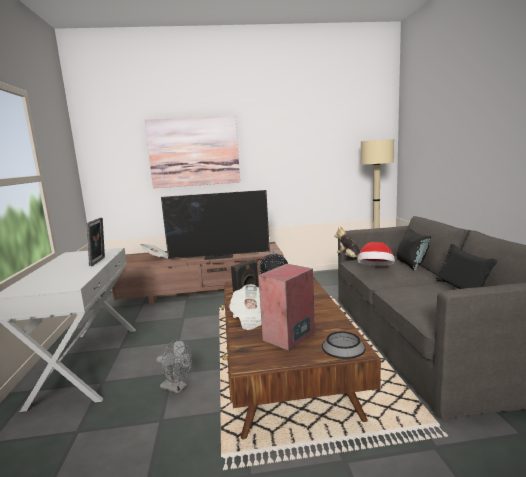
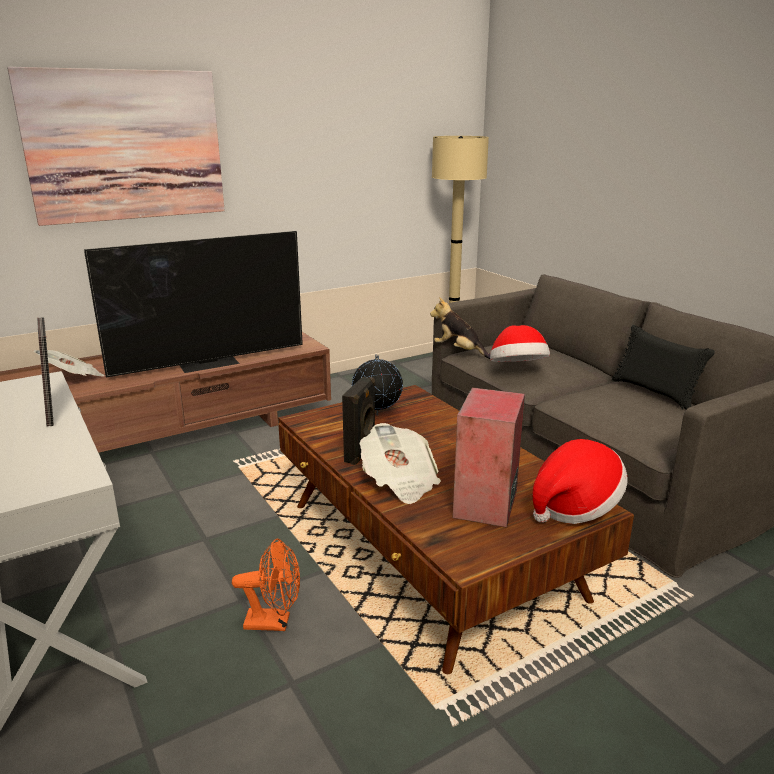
camera: 25 degrees left, 10 degrees up
(177, 388) = (274, 622): grey fan -> orange fan
(343, 347) = (574, 506): bowl -> hat
(411, 265) = (557, 355): black pillow -> none

